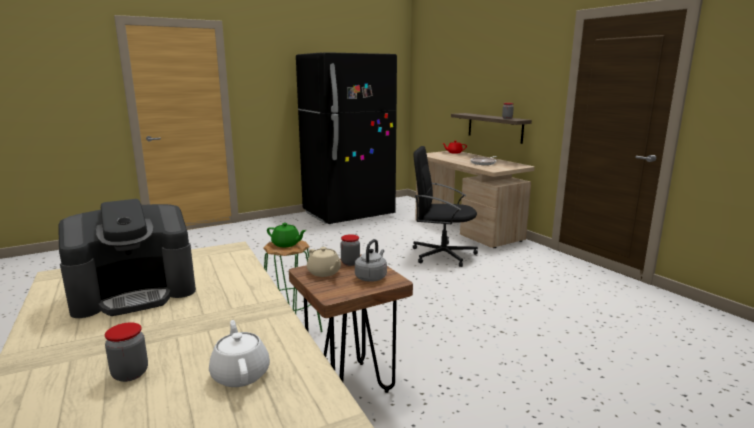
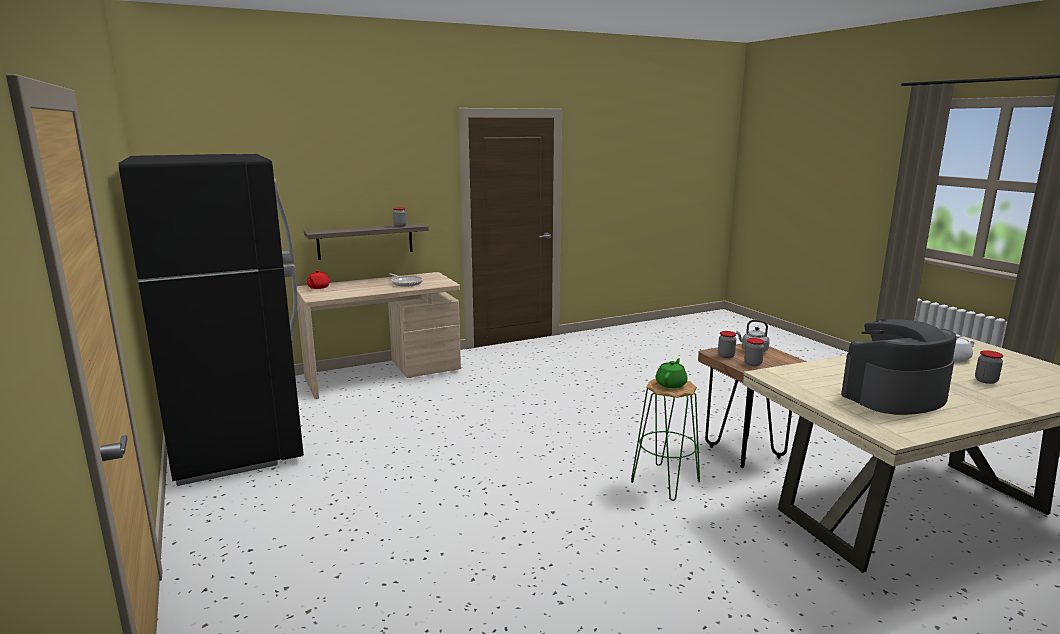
camera: 85 degrees left, 0 degrees up
(135, 293) = (893, 396): coffee machine -> coffee machine turned 90 degrees counterclockwise
(324, 272) = (753, 364): beige teapot -> jar
(442, 254) = (463, 395): black office chair -> none

